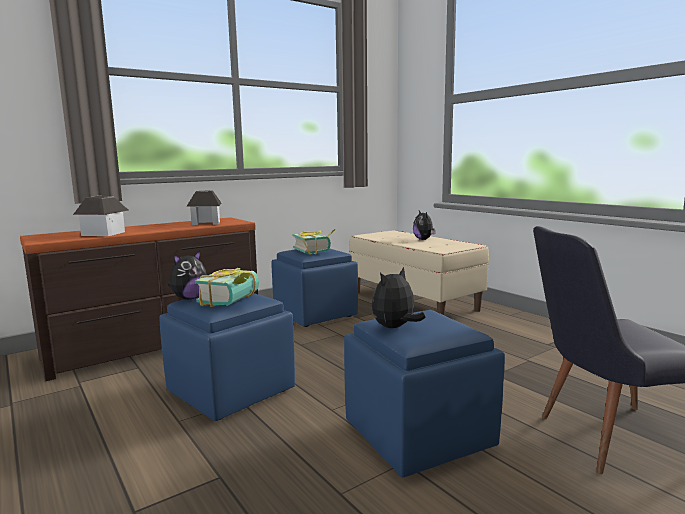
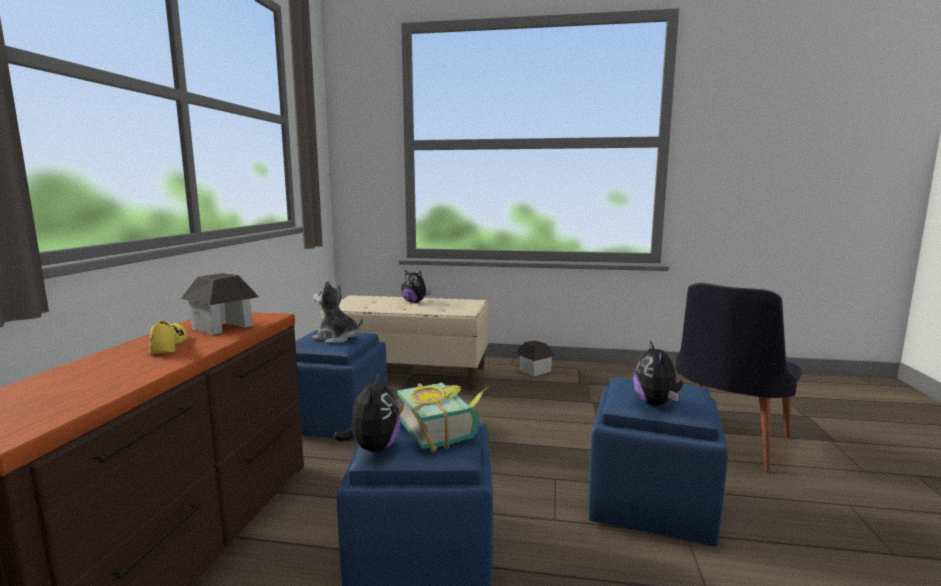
camera: 45 degrees left, 0 degrees up
(104, 233) = (102, 383): toy house -> toy house (534, 370)
(164, 226) = (167, 345): none -> yellow shoe
(315, 251) = (337, 338): book -> plush toy

